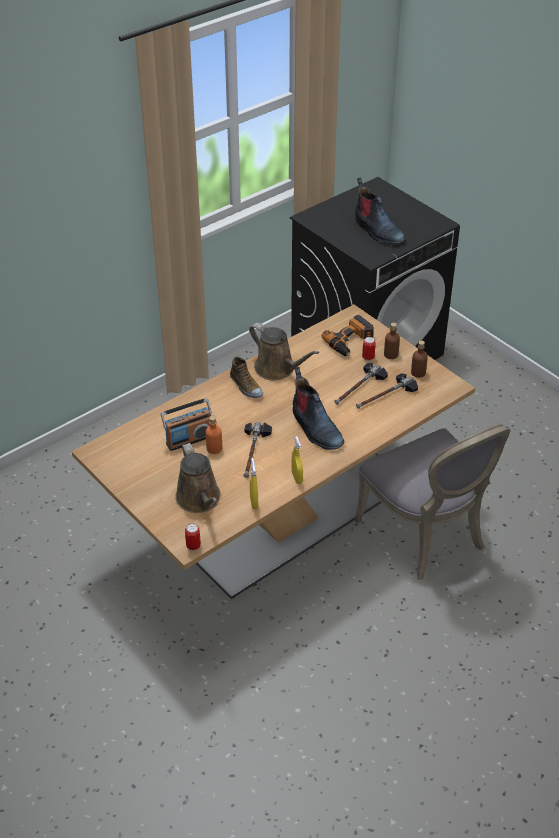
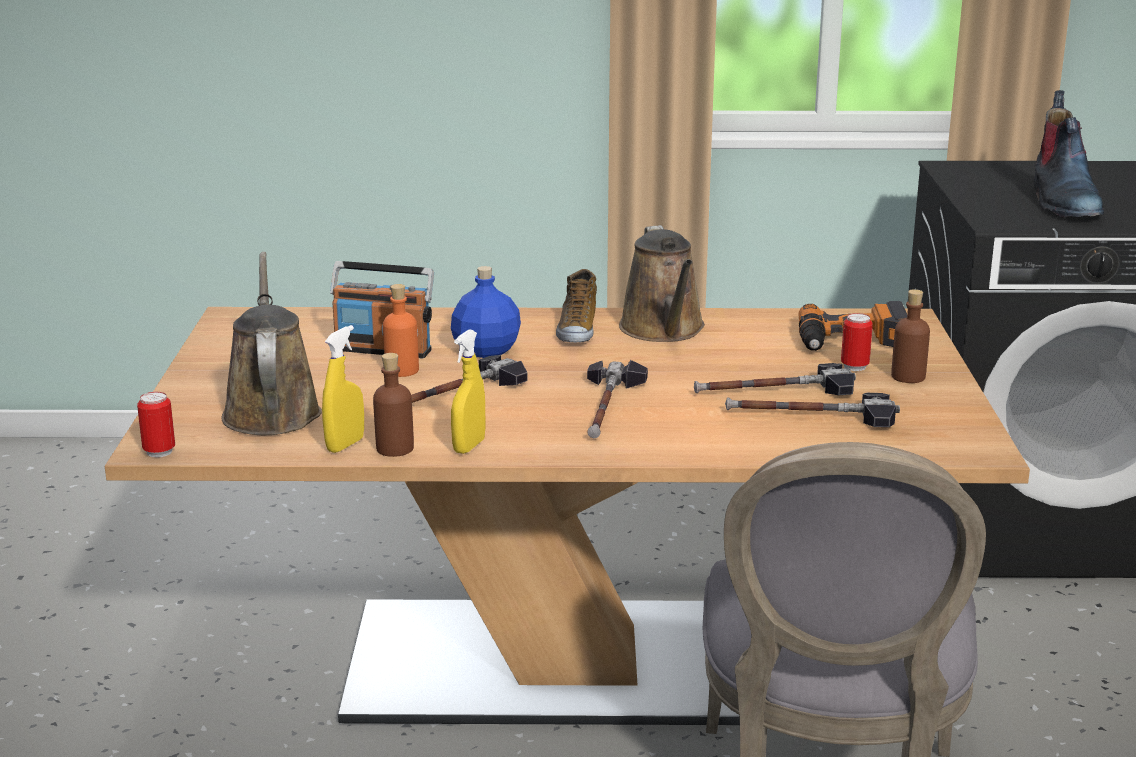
camera: 40 degrees right, 20 degrees down
(199, 500) = (271, 410): brown watering can -> brown watering can turned 150 degrees clockwise
(228, 418) = (486, 350): none -> blue bottle
(315, 428) = (608, 407): boot -> hammer
(418, 373) = (929, 412): brown bottle -> brown bottle (394, 448)

